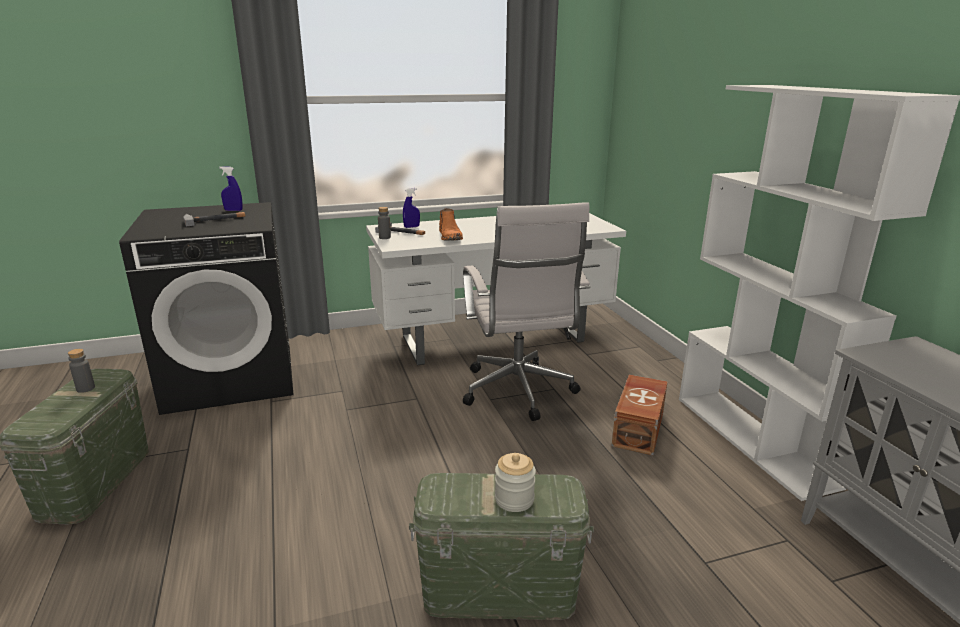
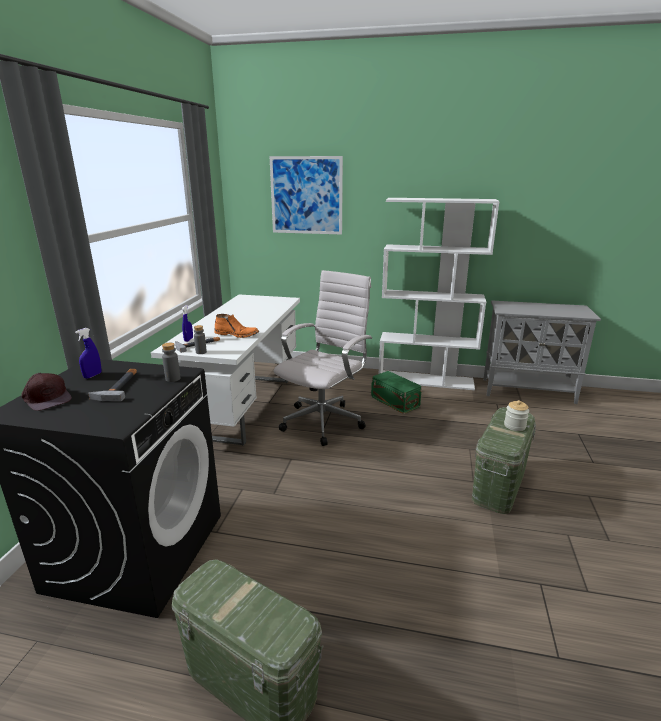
camera: 60 degrees left, 0 degrees up
(85, 388) = (228, 593): grey bottle -> grey bottle (173, 379)
(185, 212) = (47, 398): none -> brown cap
(519, 393) = (324, 421): white office chair -> white office chair turned 75 degrees counterclockwise
(639, 429) = (395, 401): brown storage box -> green storage box
(683, 79) = (306, 195): none -> picture

